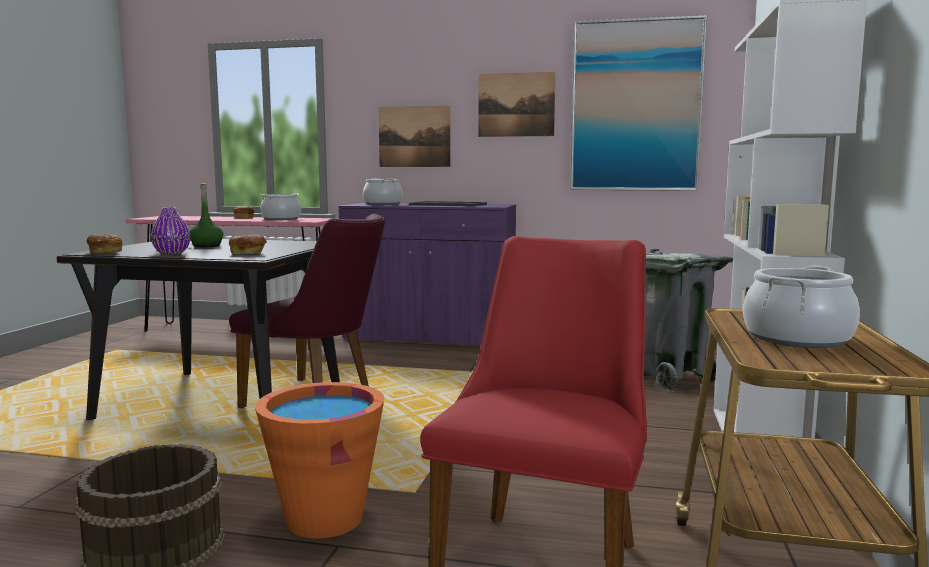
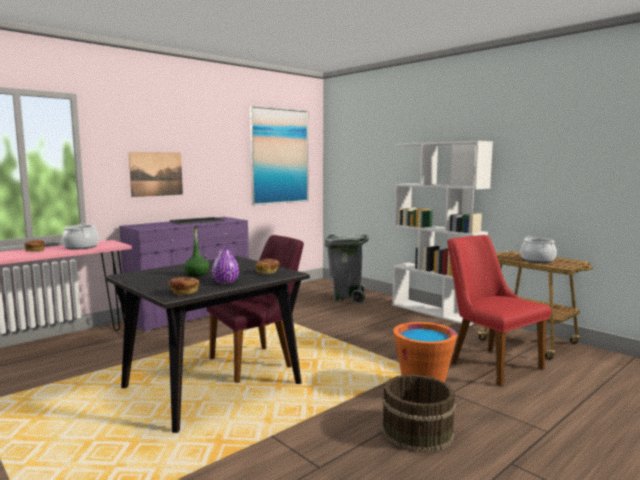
camera: 55 degrees left, 0 degrees up
(383, 204) = (156, 225): cooking pot -> none
(516, 105) = (220, 153): picture -> none

